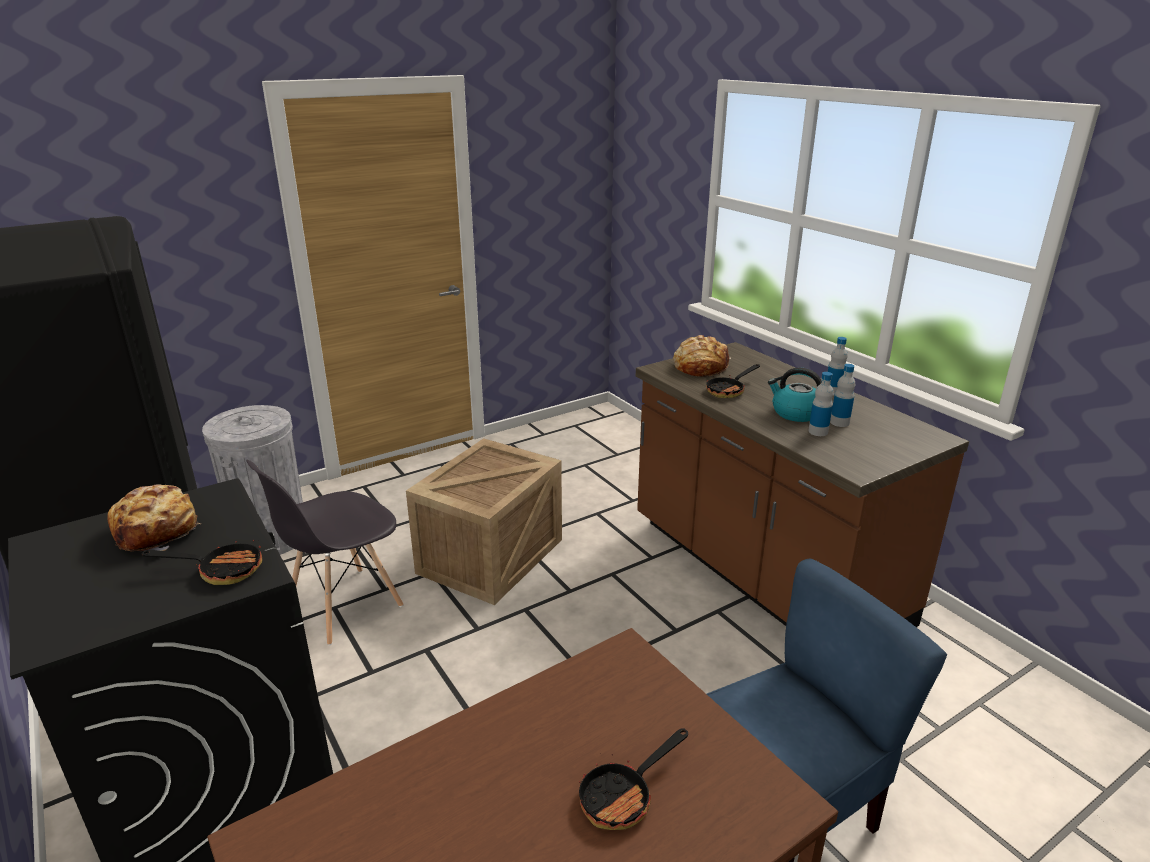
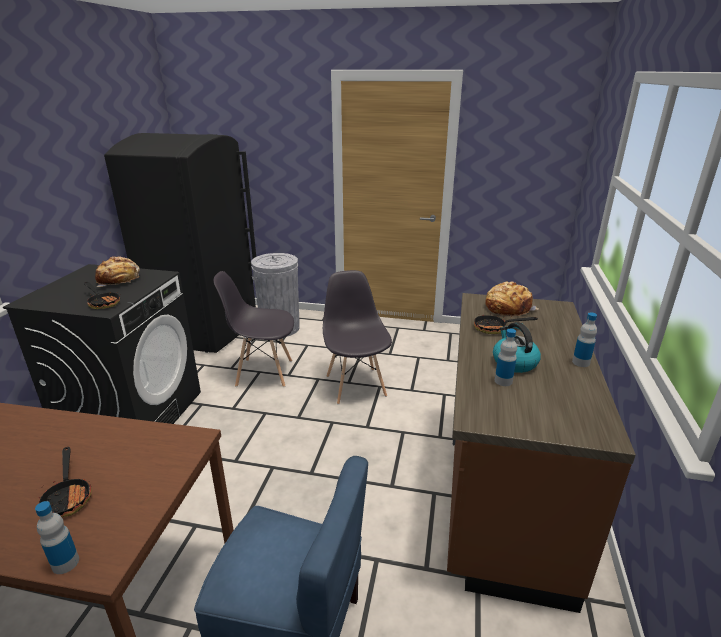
camera: 45 degrees right, 0 degrees up
(491, 554) = (356, 385): crate -> grey chair
(624, 796) = (68, 497): frying pan -> frying pan turned 120 degrees counterclockwise
(839, 422) = (536, 384): bottle -> bottle (65, 563)

